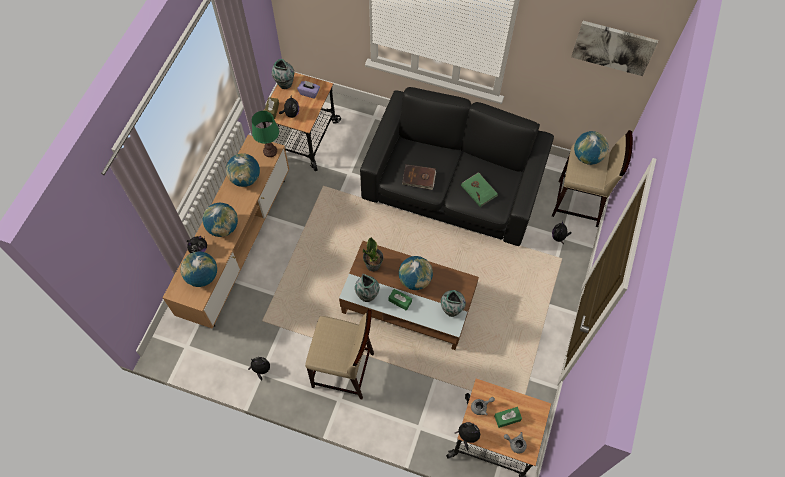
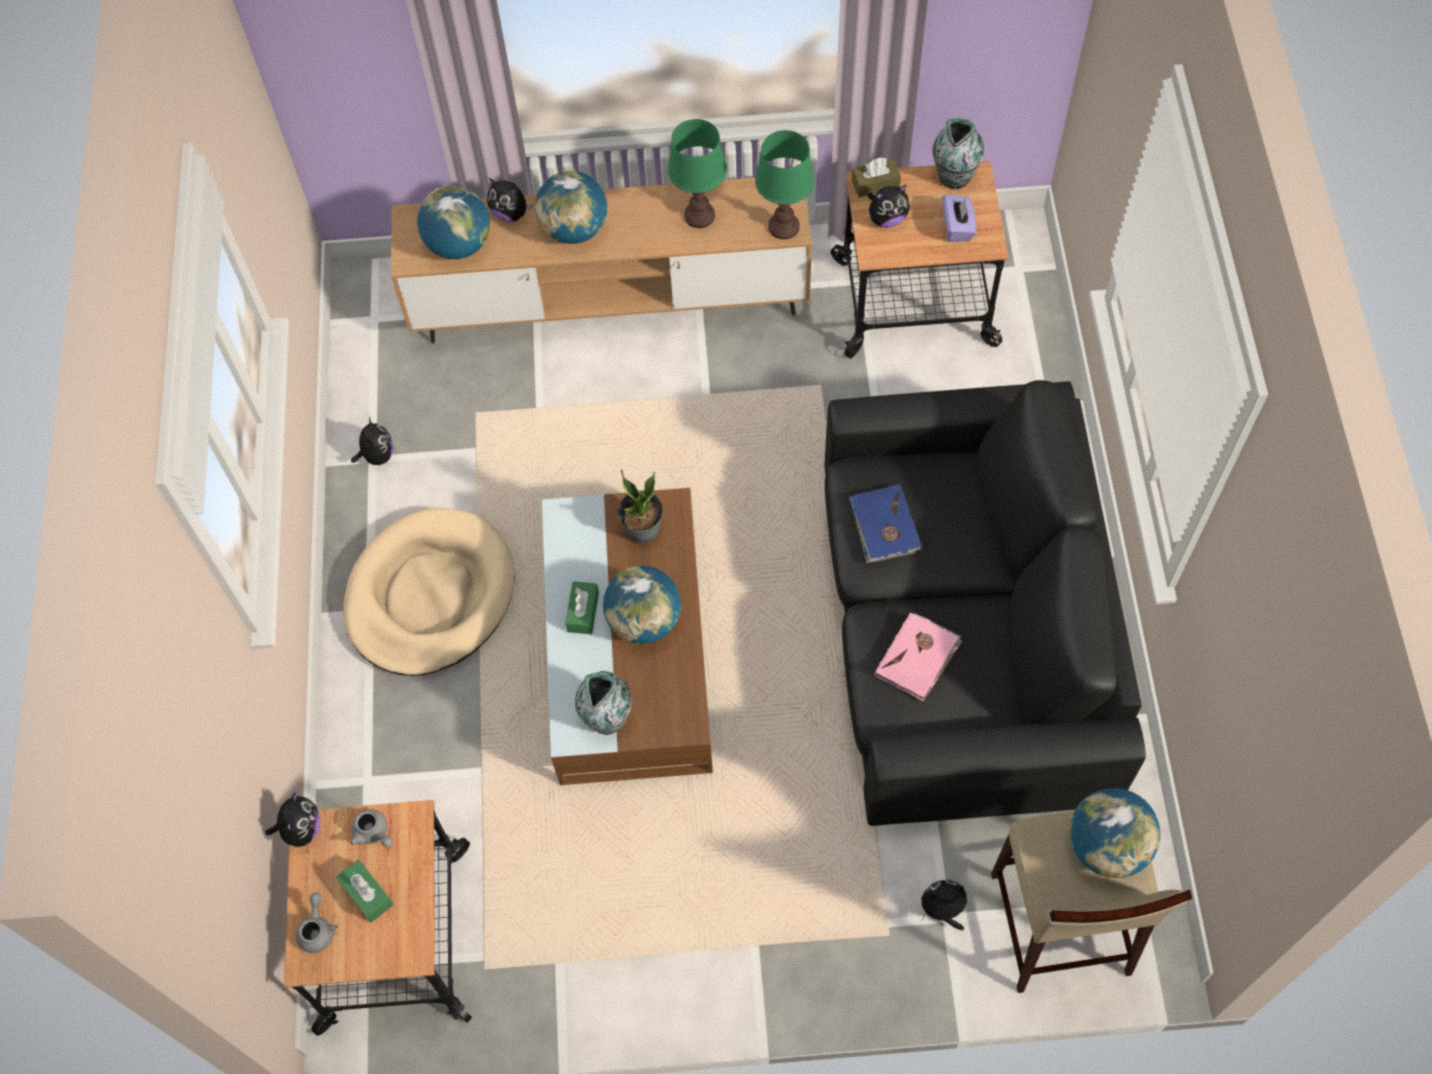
camera: 70 degrees right, 0 degrees up
(245, 179) = (699, 215): globe -> green table lamp
(343, 371) = (430, 595): beige stool -> beige dog bed
(367, 295) = (569, 547): vase -> none
(419, 178) = (883, 526): brown book -> blue book
(479, 190) = (918, 658): green book -> pink book
(613, 47) = (1295, 698): picture -> none

